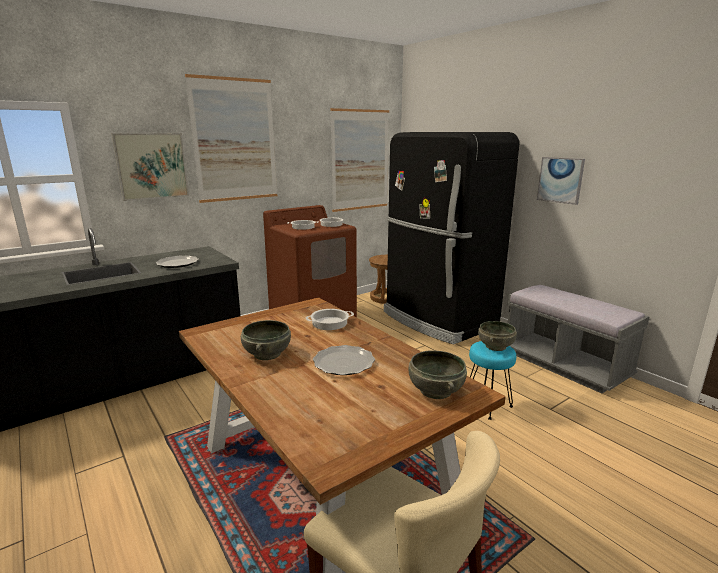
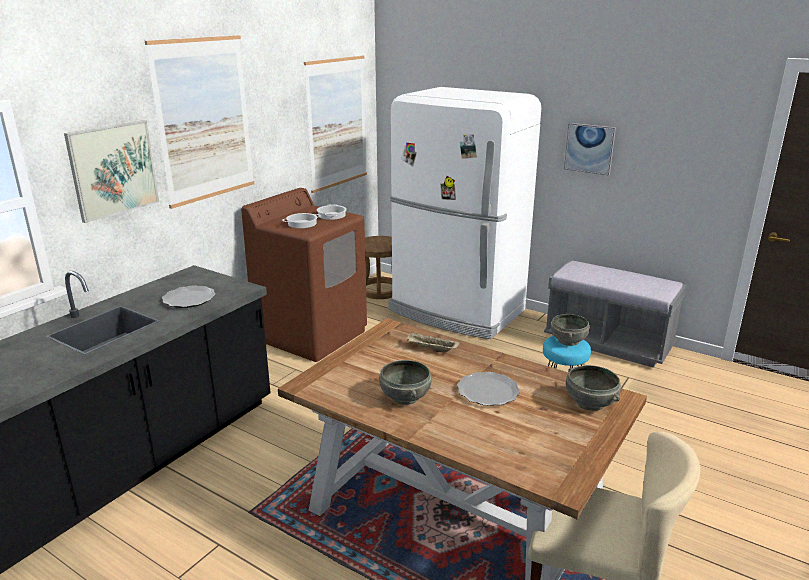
camera: 20 degrees left, 5 degrees up
(329, 323) = (431, 349): cooking pot -> beige tray
(438, 320) = (456, 311): black fridge -> white fridge

